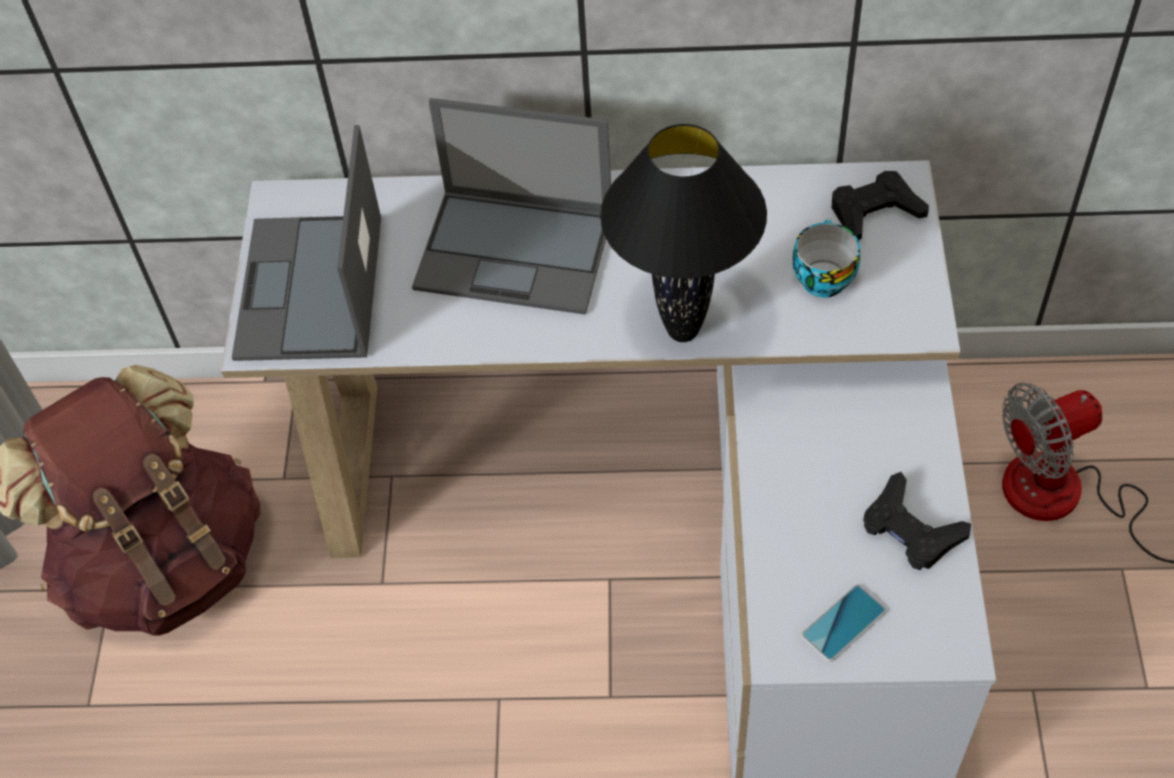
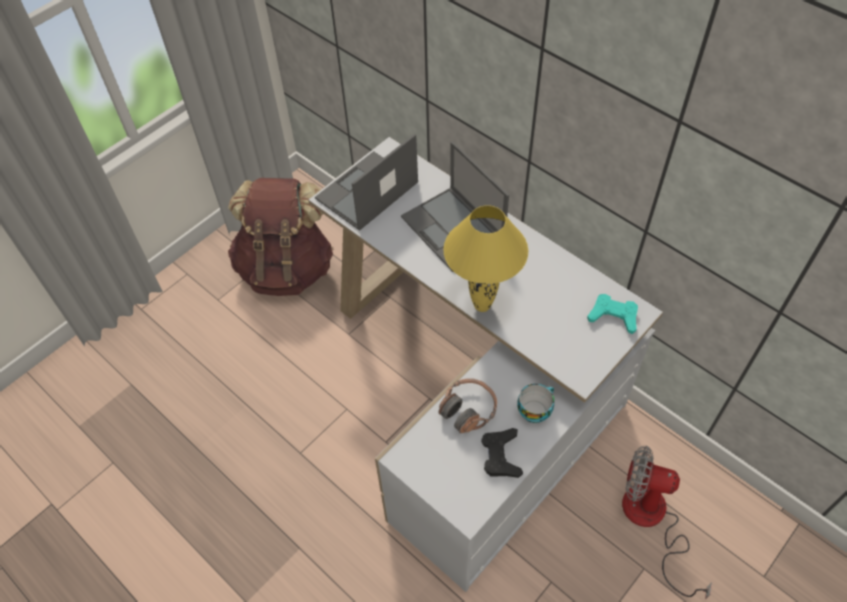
camera: 40 degrees right, 0 degrees up
(684, 332) = (482, 306): black table lamp -> yellow table lamp
(798, 503) = (468, 410): none -> headphones
(821, 277) = (561, 326): cup -> cup (534, 410)
(843, 623) = (435, 468): phone -> none
(874, 212) = (613, 316): black game controller -> turquoise game controller

